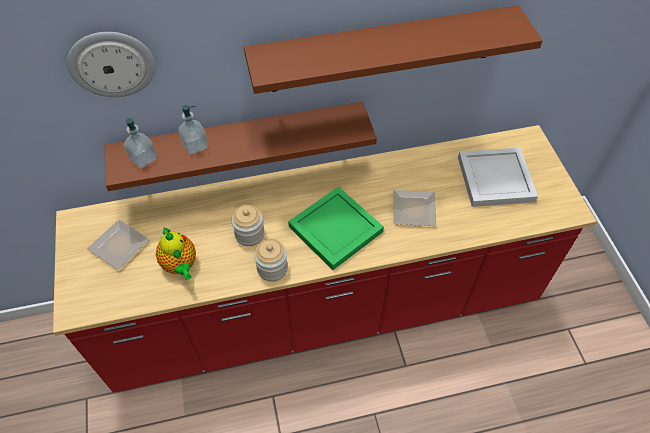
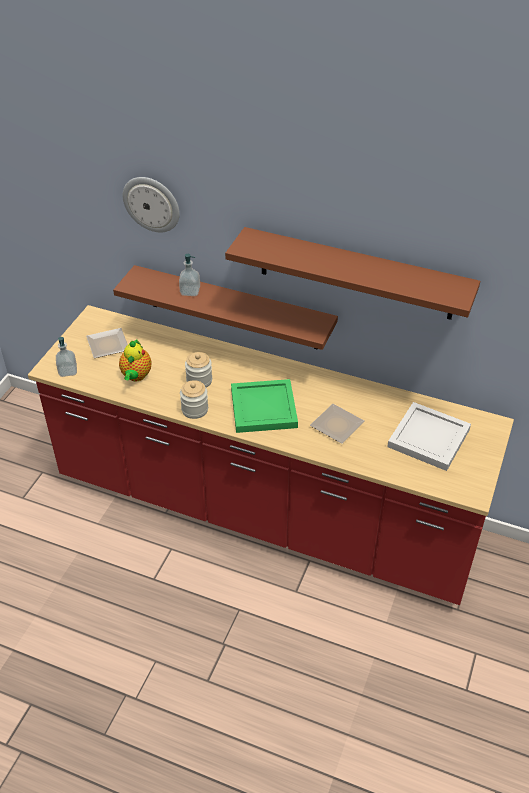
camera: 35 degrees right, 10 degrees down
(143, 159) = (150, 284): soap dispenser -> soap dispenser (68, 371)

